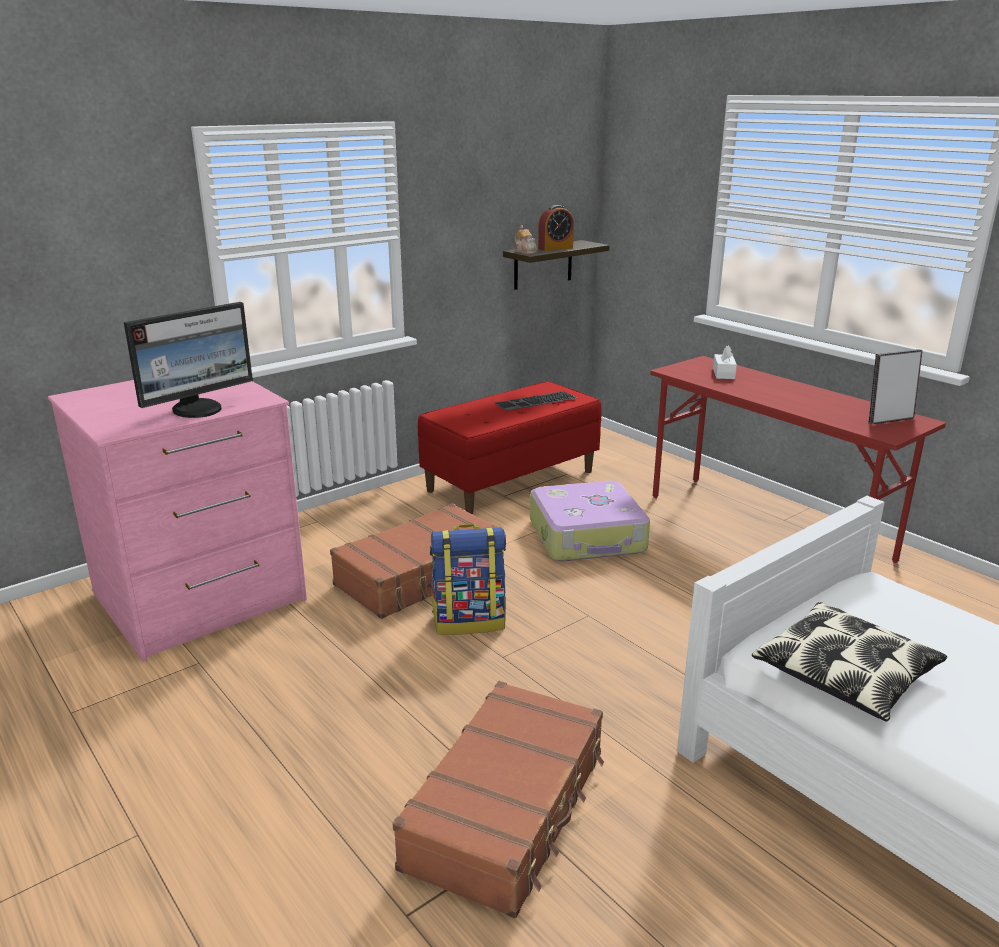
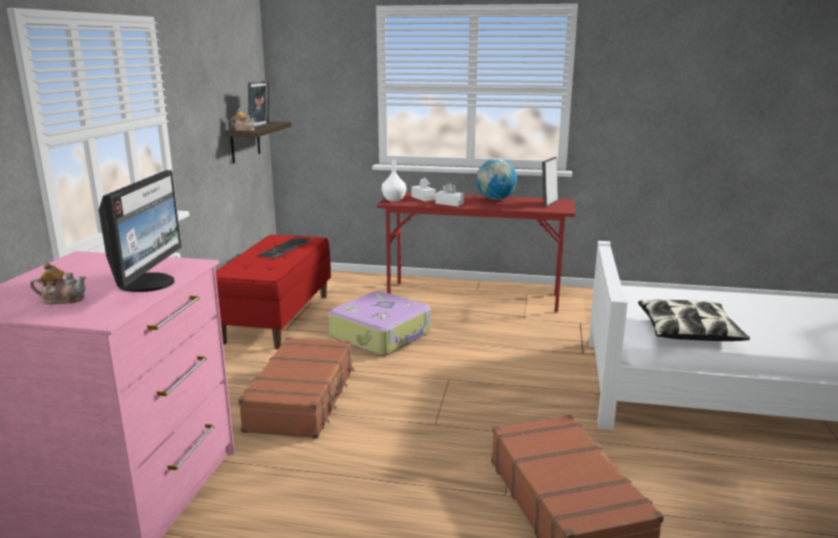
camera: 40 degrees left, 5 degrees down
(126, 407) = (62, 299): none -> teapot
(469, 621) = (381, 413): backpack -> none
(555, 248) = (260, 126): alarm clock -> picture frame
(683, 368) = (394, 199): none -> white vase
(741, 388) = (449, 203): none -> white tissue box
(820, 396) = (496, 199): none -> globe

